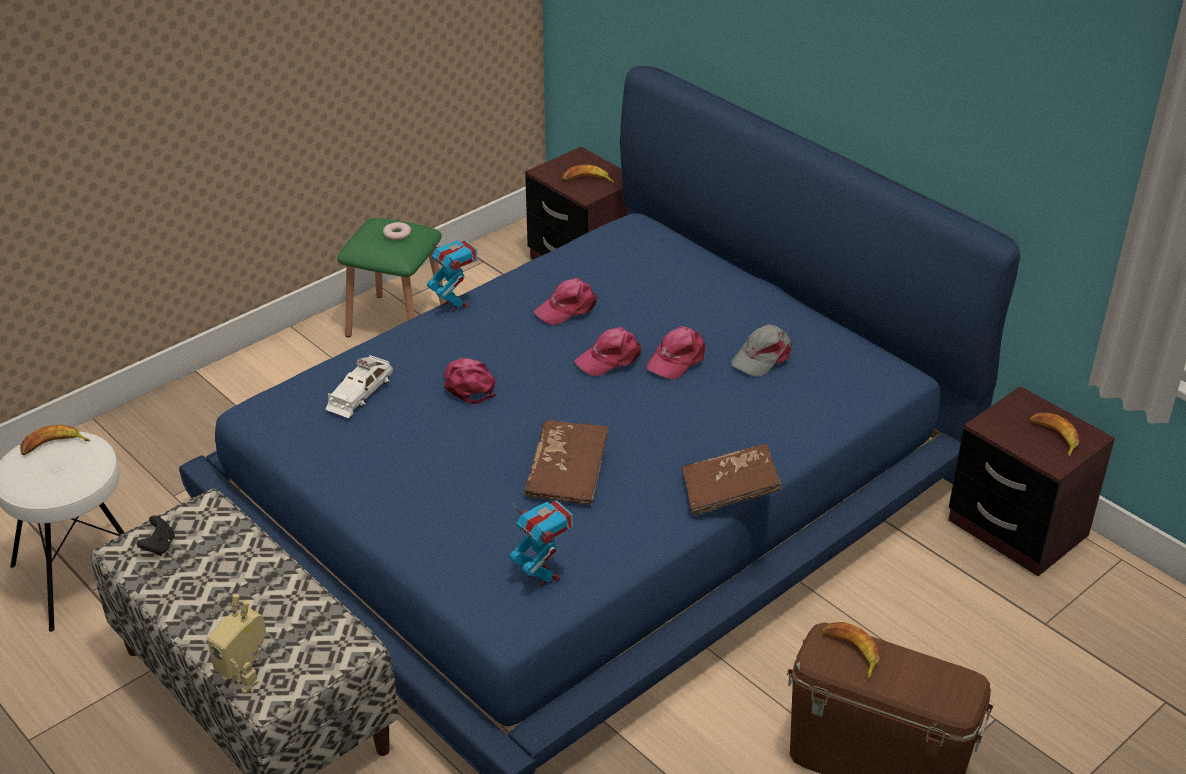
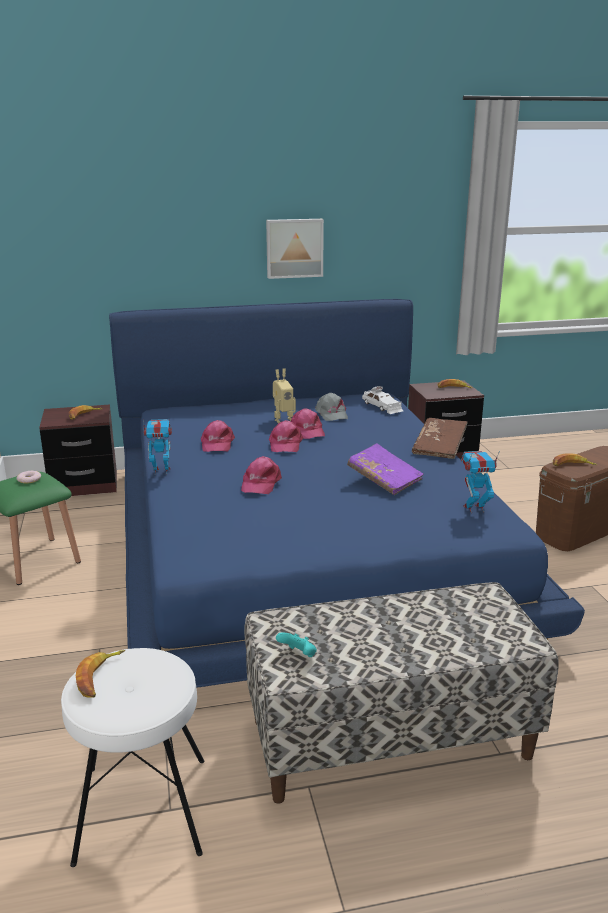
camera: 60 degrees left, 15 degrees down
(159, 546) = (298, 655): black game controller -> turquoise game controller
(245, 676) = (494, 646): toy robot -> toy robot (282, 419)
(359, 393) = (222, 518): white toy car -> white toy car (382, 406)
(469, 384) = (260, 483): pink cap -> pink cap turned 90 degrees counterclockwise
(568, 474) = (384, 479): brown book -> purple book
(885, 78) = (294, 248): none -> picture

